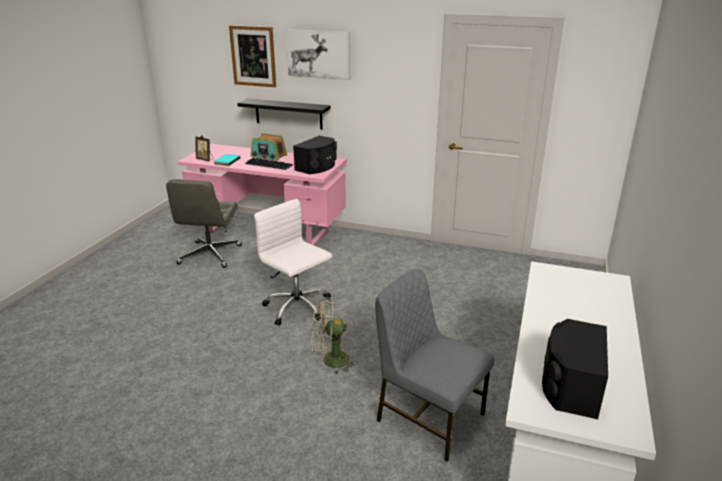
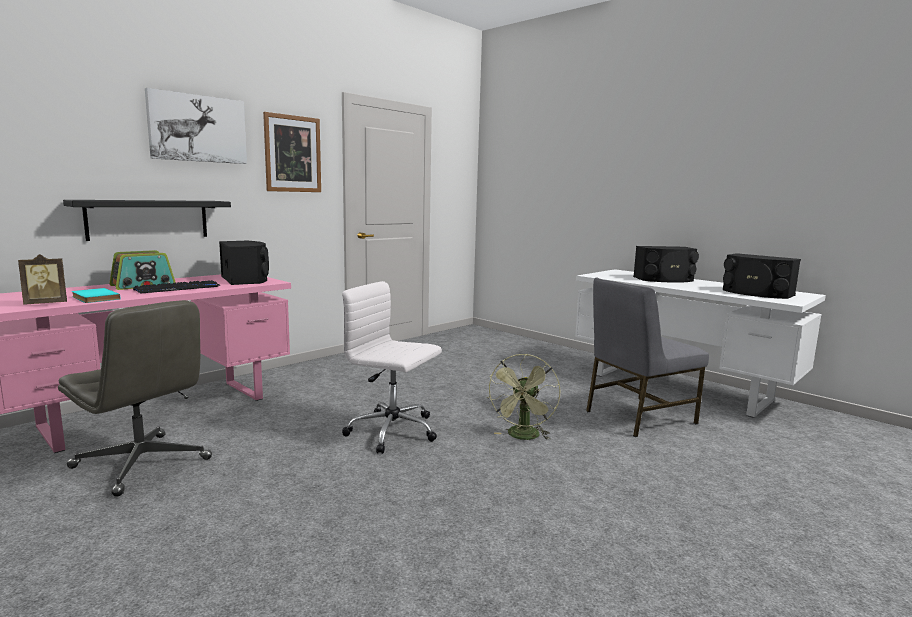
camera: 65 degrees left, 15 degrees down
(253, 56) = (76, 126): picture -> picture (293, 154)
(298, 307) = (394, 432): white office chair -> white office chair turned 45 degrees clockwise
(589, 314) = (665, 279): none -> black speaker

